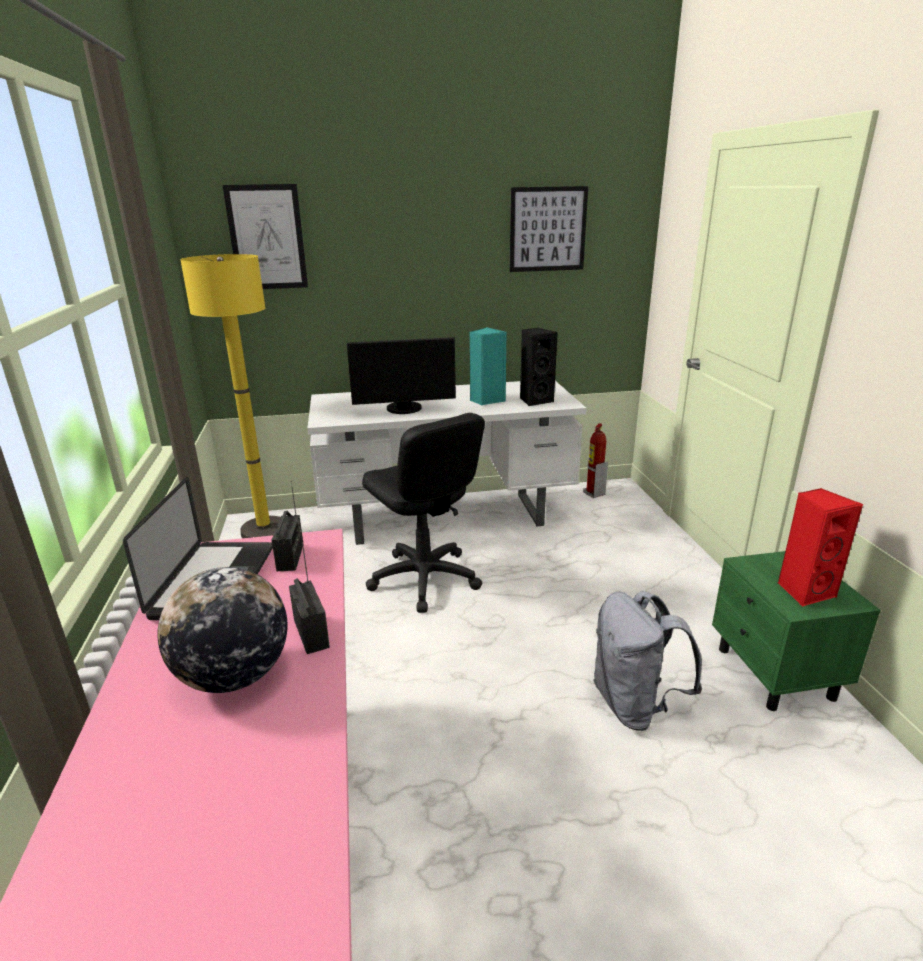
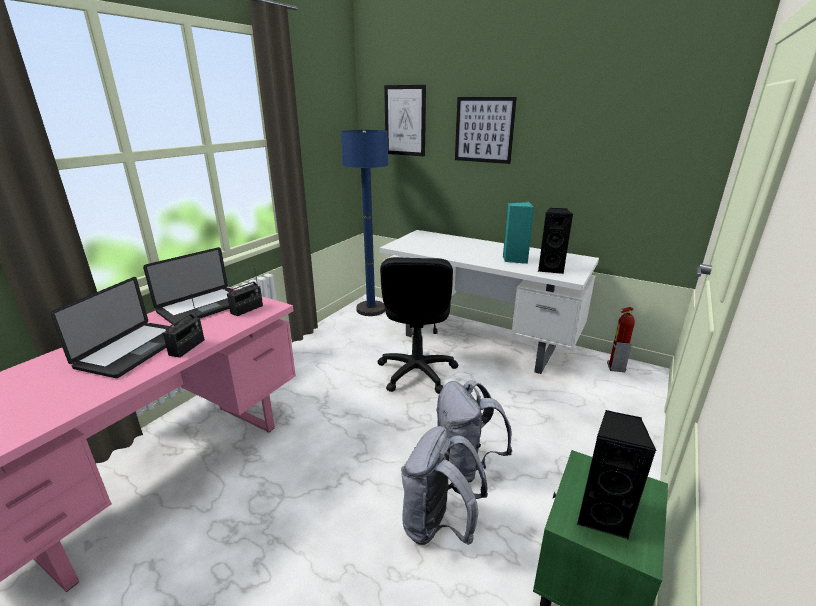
camera: 40 degrees right, 0 degrees up
(234, 676) = (134, 350): globe -> laptop
(264, 531) = (371, 309): yellow floor lamp -> blue floor lamp
(404, 409) = (450, 251): monitor -> none
(547, 229) = (614, 125): picture -> picture (484, 130)
(587, 639) = (466, 463): none -> grey backpack
(804, 591) = (602, 515): red speaker -> black speaker

